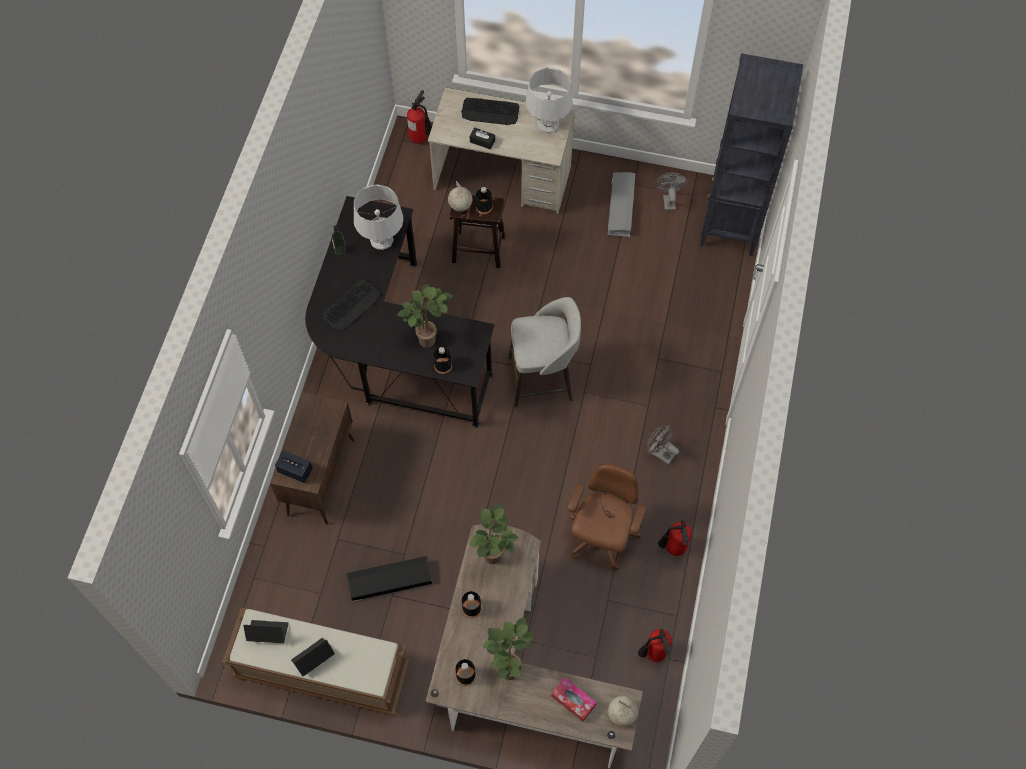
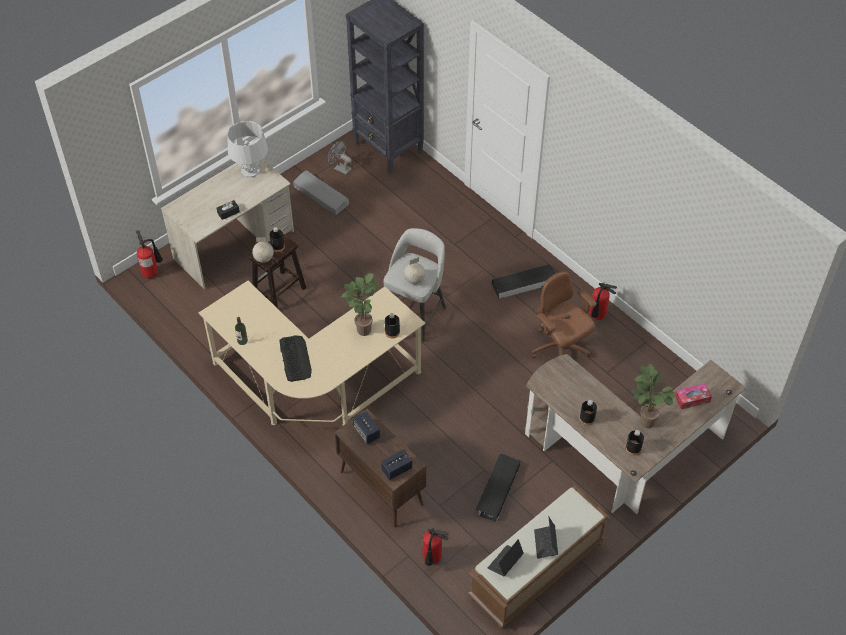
camera: 55 degrees left, 10 degrees down
(319, 419) = (366, 432): none -> speaker
(381, 240) = (256, 312): grey table lamp -> none
(393, 349) = (314, 387): black desk -> beige desk
(490, 112) = (208, 195): keyboard -> none
(494, 558) = (560, 386): potted plant -> none
(621, 714) = (718, 379): globe -> globe (414, 280)
(653, 654) = (662, 370): fire extinguisher -> fire extinguisher (432, 560)
(659, 453) = (524, 284): grey fan -> black storage box

